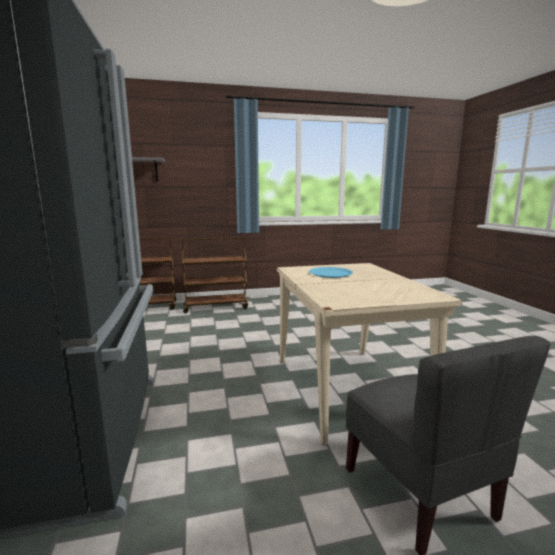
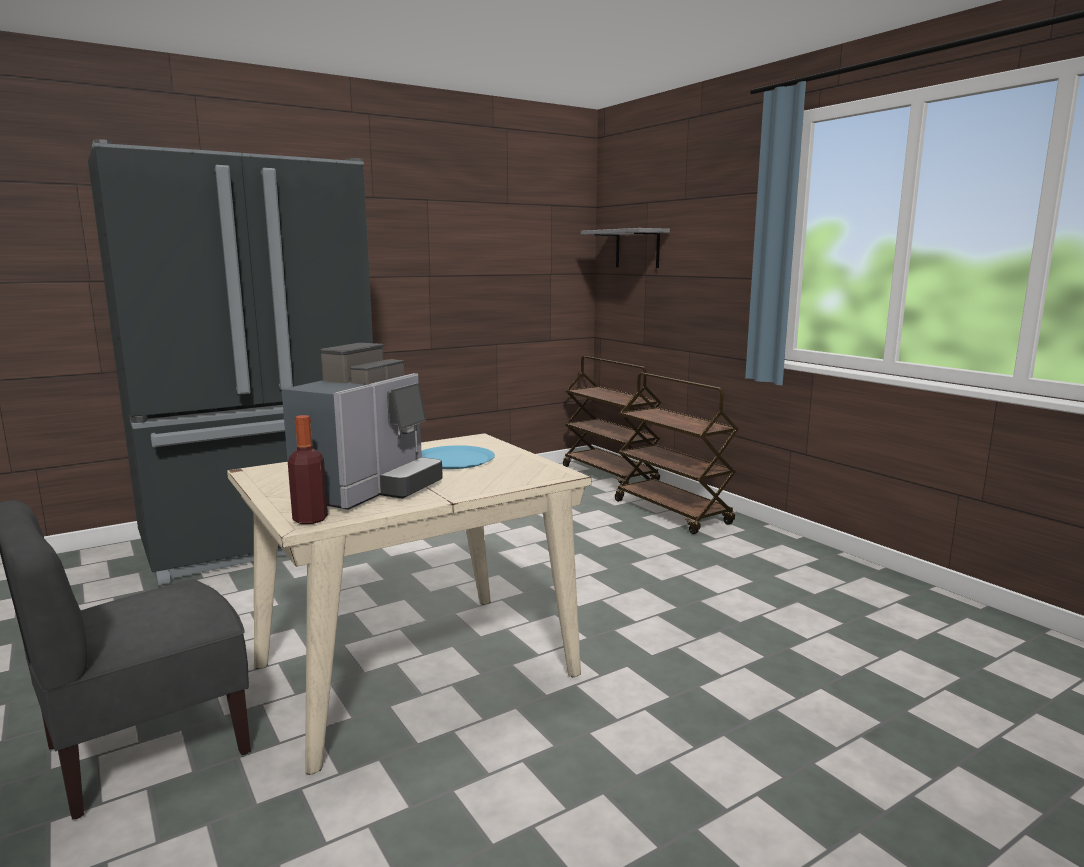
camera: 70 degrees right, 0 degrees up
(383, 286) = (370, 489): none -> coffee machine
(434, 295) = (310, 519): none -> bottle

